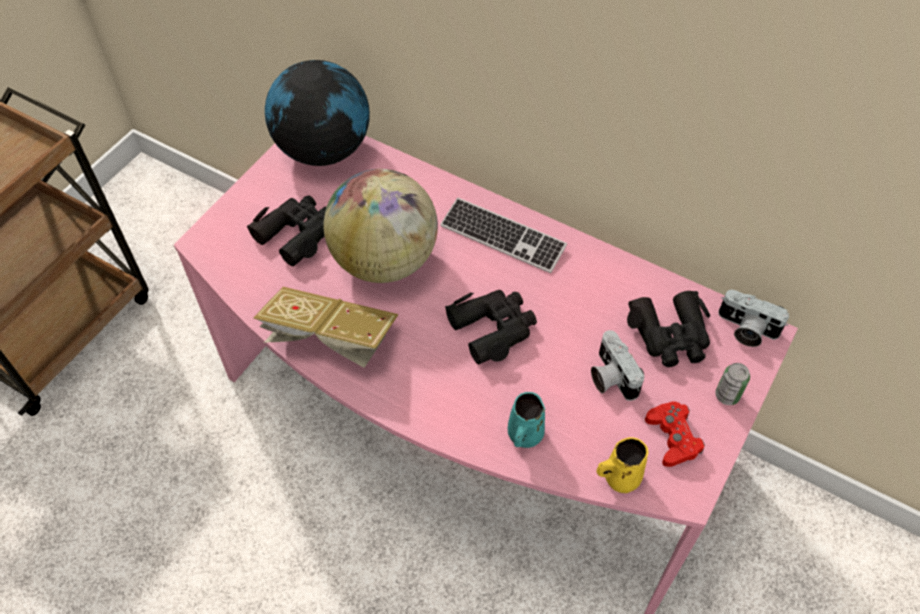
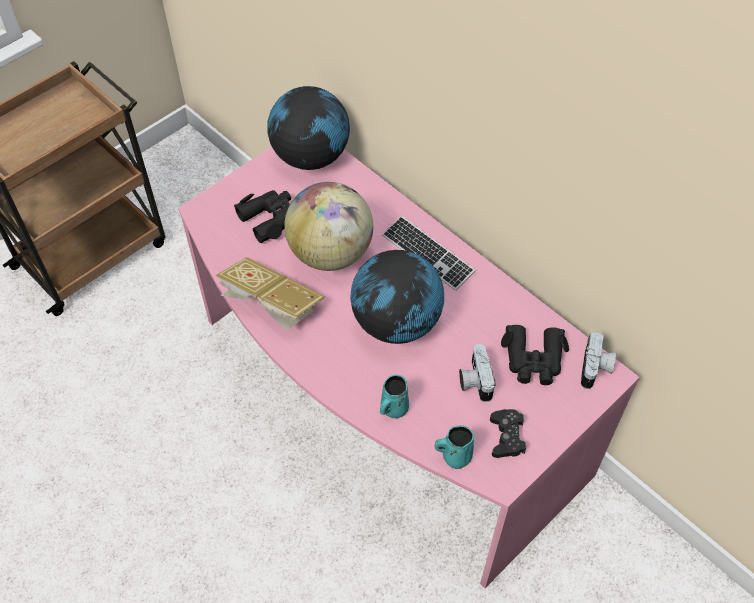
camera: 15 degrees right, 0 degrees up
(493, 328) = (396, 323): black binoculars -> globe
(619, 478) = (454, 456): yellow mug -> turquoise mug
(673, 437) = (507, 437): red game controller -> black game controller
(727, 395) = (561, 416): can -> none
(745, 329) = (596, 368): camera -> camera turned 120 degrees counterclockwise

